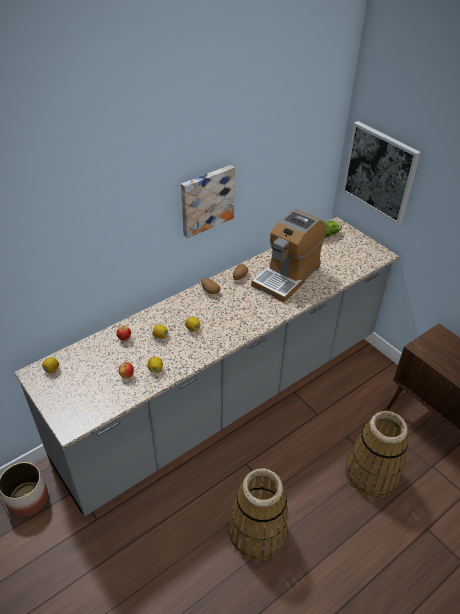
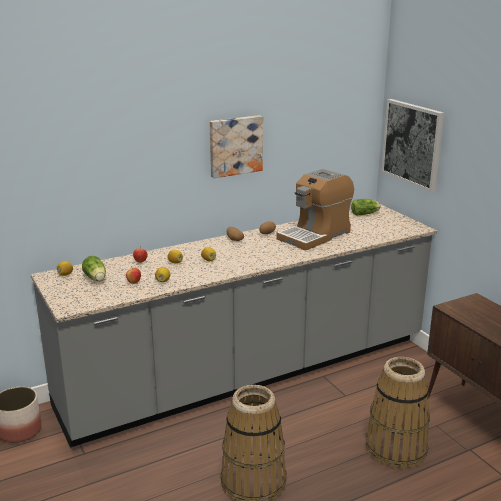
camera: 10 degrees right, 20 degrees down
(86, 373) = (96, 279): none -> lettuce

